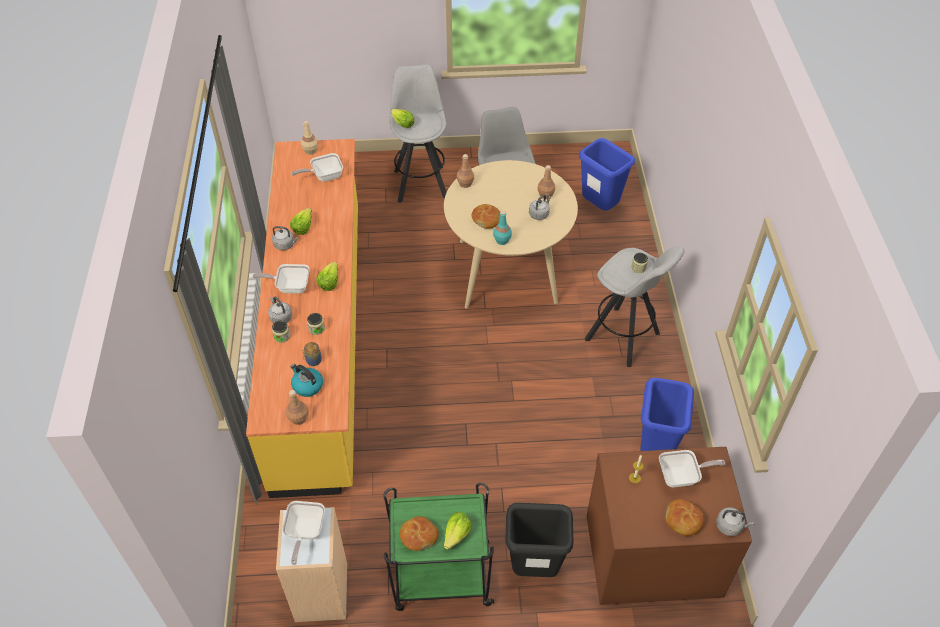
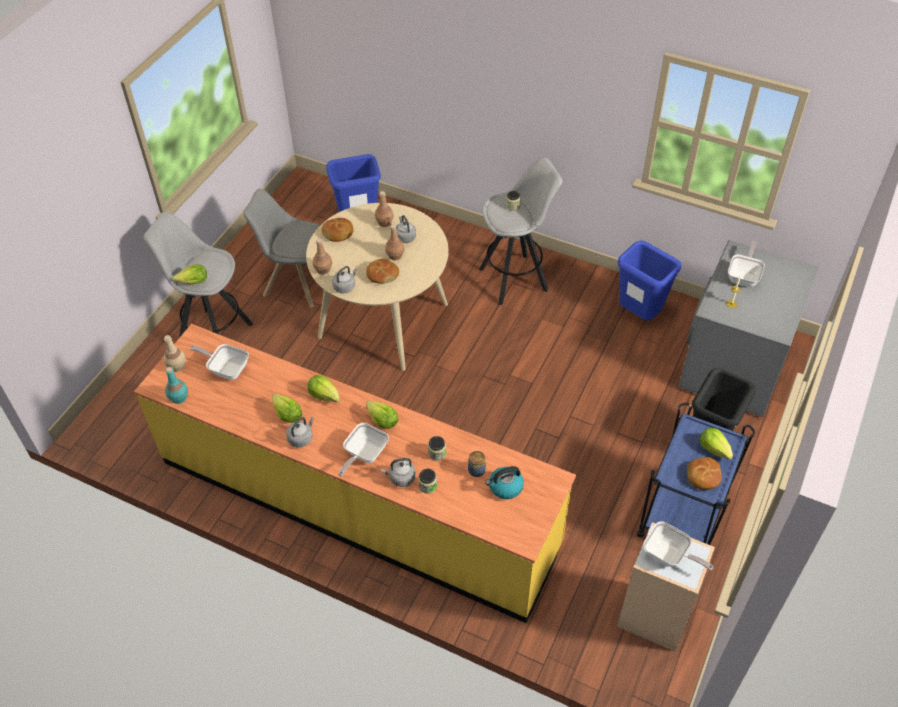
camera: 60 degrees left, 0 degrees up
(298, 418) = (541, 509): brown bottle -> brown bottle (395, 255)
(324, 176) = (226, 369): frying pan -> frying pan turned 105 degrees clockwise
(333, 239) = (324, 395): none -> lettuce
(440, 576) = (682, 516): green cart -> blue cart
(502, 240) = (417, 275): turquoise bottle -> turquoise bottle (179, 398)
(650, 555) = (732, 365): brown washing machine -> grey washing machine
(683, 521) = (784, 294): bread -> bread (338, 233)
(730, 526) = (801, 271): grey kettle -> grey kettle (345, 286)

